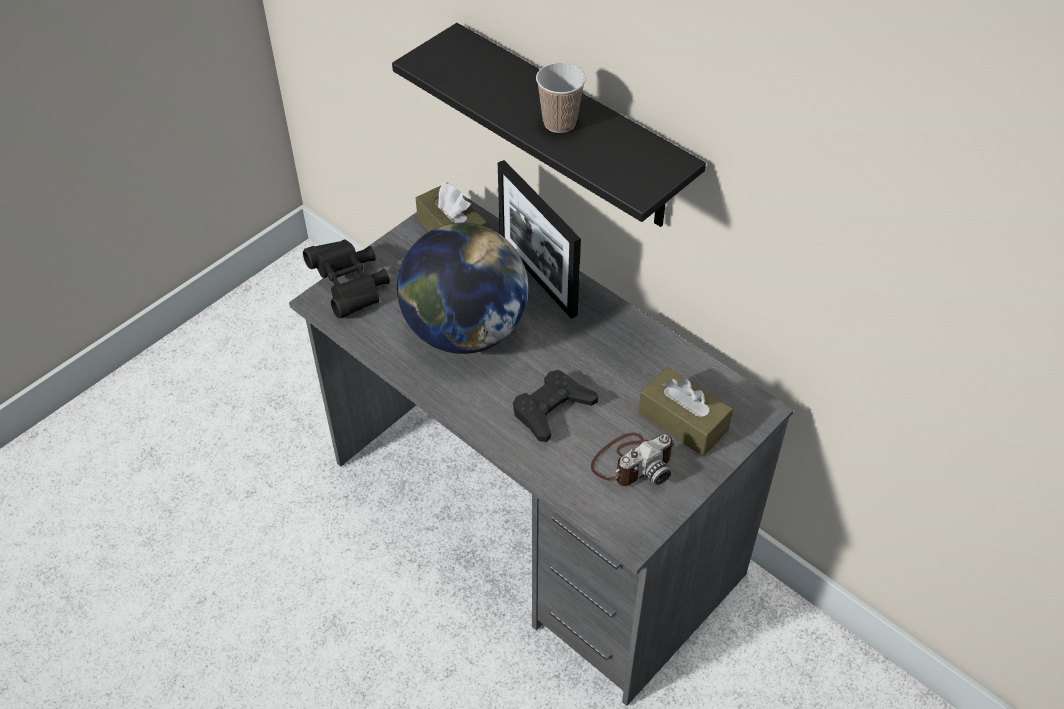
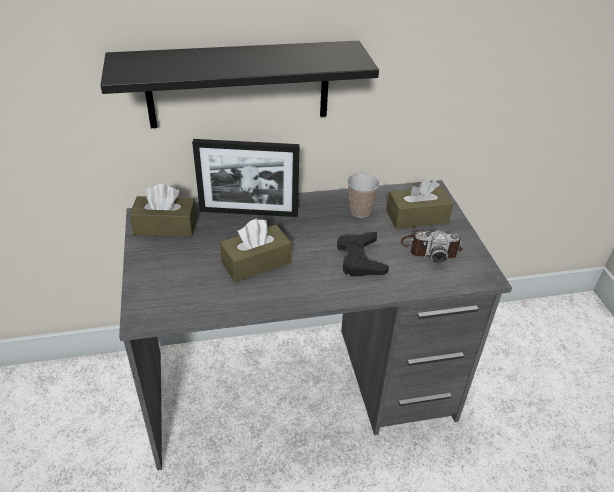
camera: 55 degrees left, 10 degrees down
(350, 287) = (149, 295): black binoculars -> none
(465, 331) = (256, 262): globe -> brown tissue box
(559, 123) = (262, 60): cup -> cup (360, 211)
(632, 462) = (430, 249): camera -> camera turned 90 degrees clockwise

